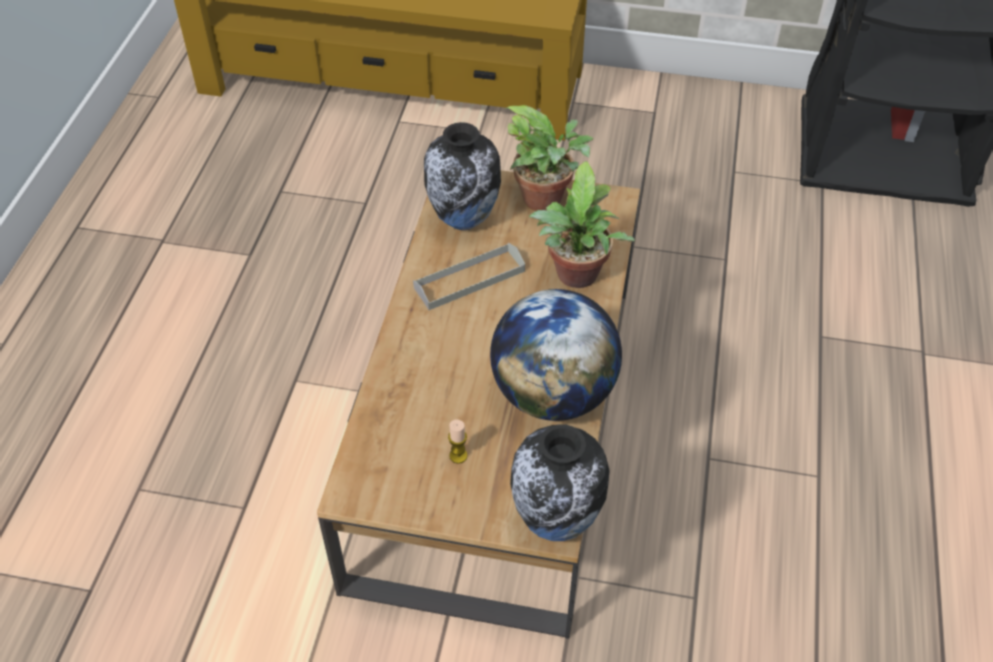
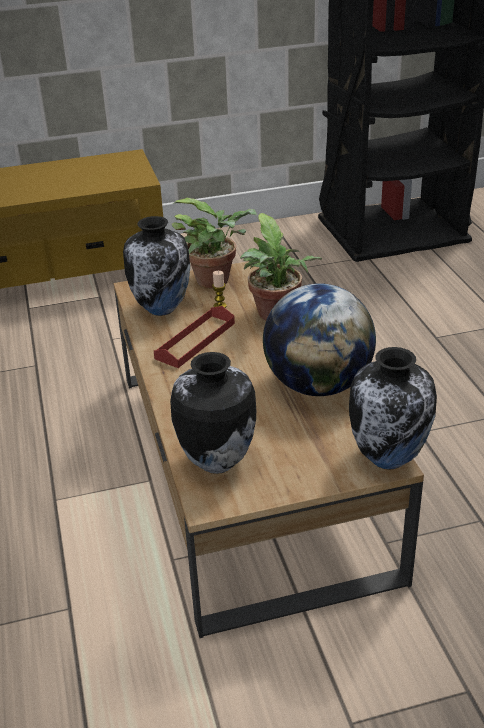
camera: 25 degrees left, 15 degrees down
(388, 448) = (216, 462): none -> vase
(458, 456) = (277, 446): candle -> candle (220, 306)
(469, 279) = (195, 340): grey tray -> red tray

